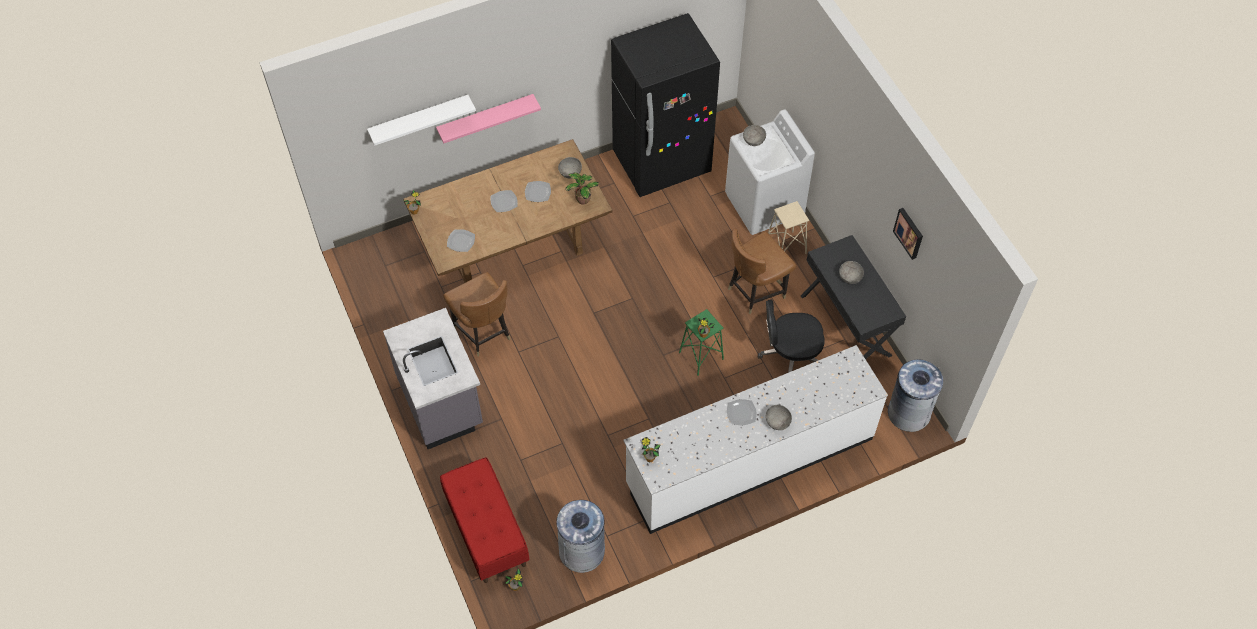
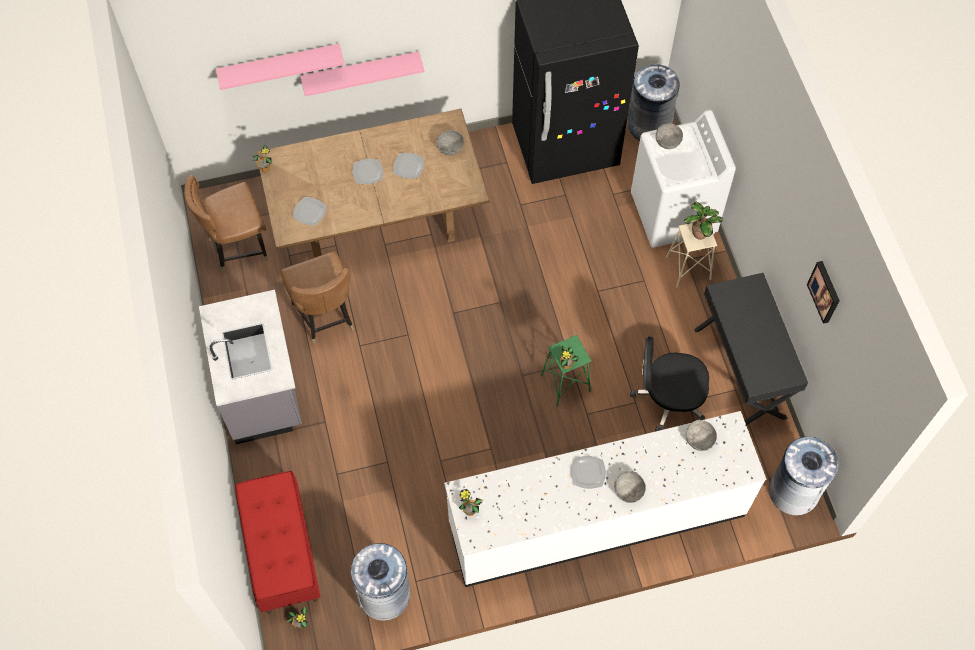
camera: 10 degrees right, 5 degrees up
(419, 119) = (279, 64): white shelf -> pink shelf
(582, 199) = (457, 182): potted plant -> potted plant (698, 233)
(729, 136) = (649, 125): none -> grey trash can
(755, 291) = (642, 315): brown chair -> brown chair (238, 247)
(850, 276) = (750, 323): grey bowl -> grey bowl (699, 439)

